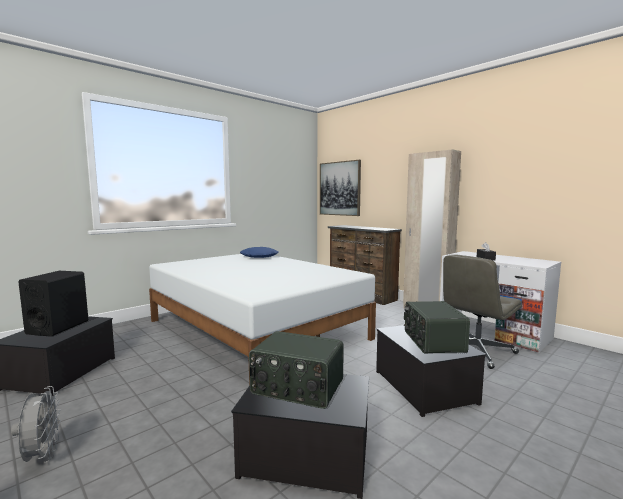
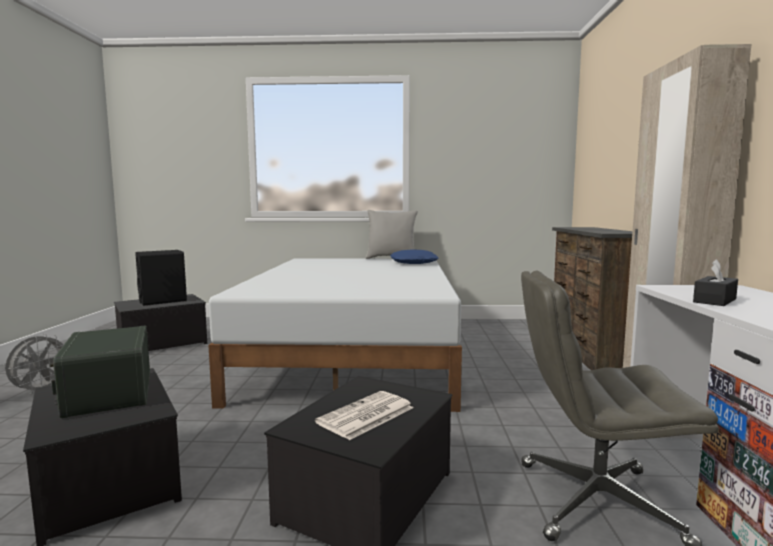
camera: 45 degrees right, 0 degrees up
(228, 254) = (391, 258): none -> grey pillow
(339, 188) = (594, 163): picture -> none
(432, 341) = (365, 416): radio -> newspaper

